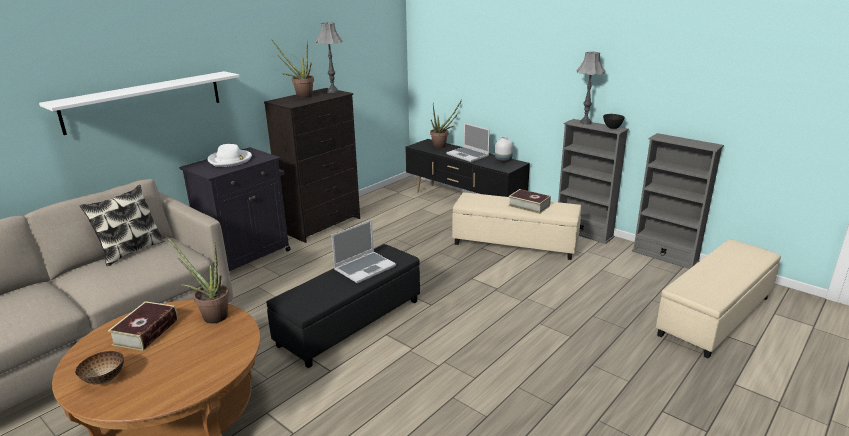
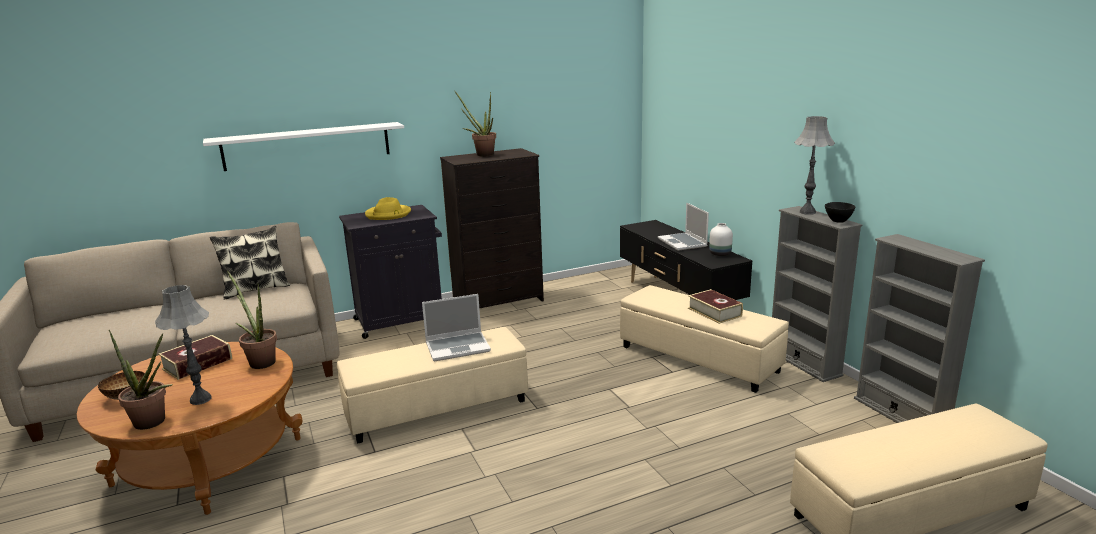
camera: 25 degrees right, 5 degrees down
(230, 160) = (388, 214): white hat -> yellow hat
(333, 91) = (520, 152): grey table lamp -> grey table lamp (201, 399)
(350, 322) = (437, 407): black ottoman -> beige ottoman
(442, 146) = (663, 229): potted plant -> potted plant (154, 423)

